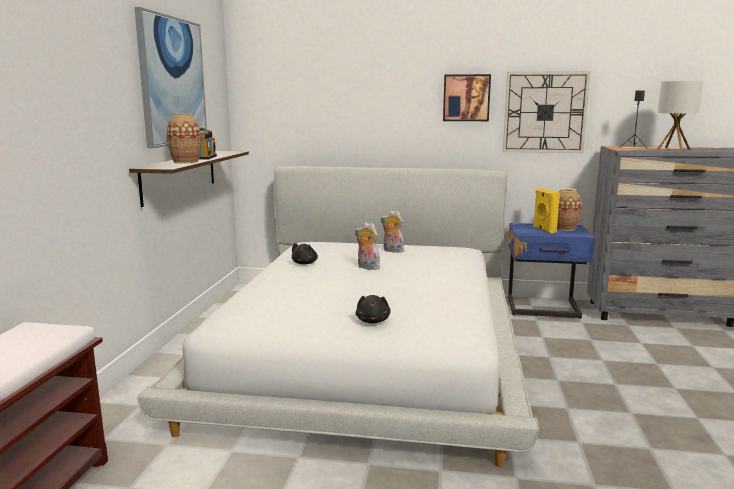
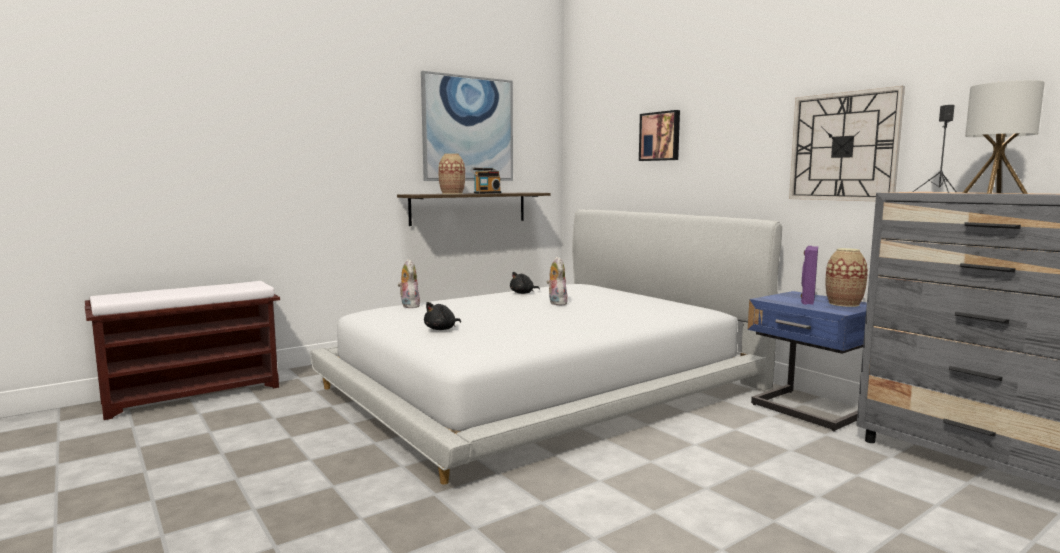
camera: 45 degrees right, 5 degrees down
(392, 251) = (621, 298): plush toy -> plush toy (408, 306)
(466, 98) = (752, 133): picture -> picture (660, 136)
(543, 230) = (807, 301): yellow speaker -> purple speaker

